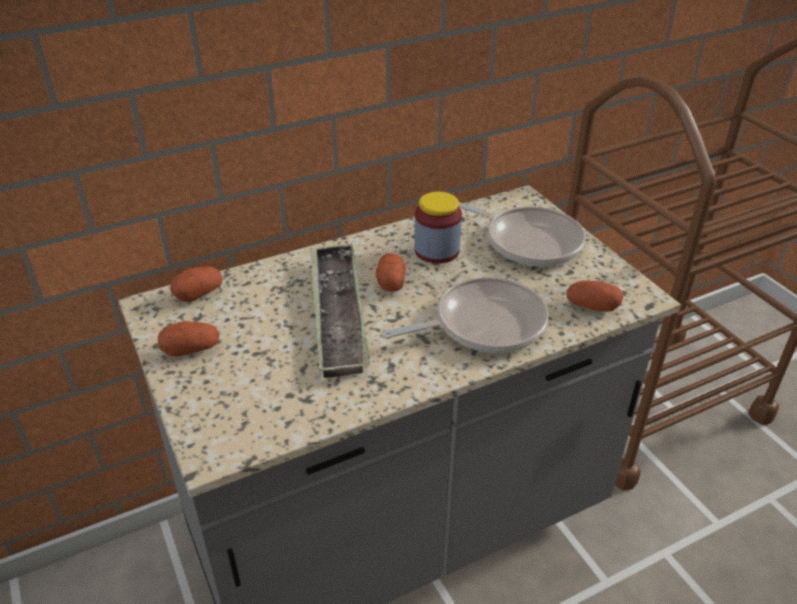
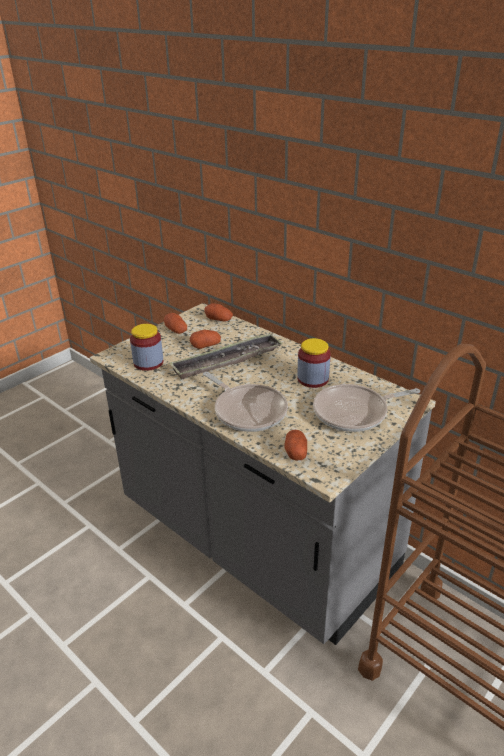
camera: 70 degrees right, 5 degrees down
(277, 404) = (148, 362): none -> jar
(390, 282) = (267, 370): potato -> potato (206, 345)
(528, 241) = (354, 412): frying pan -> frying pan turned 60 degrees clockwise

